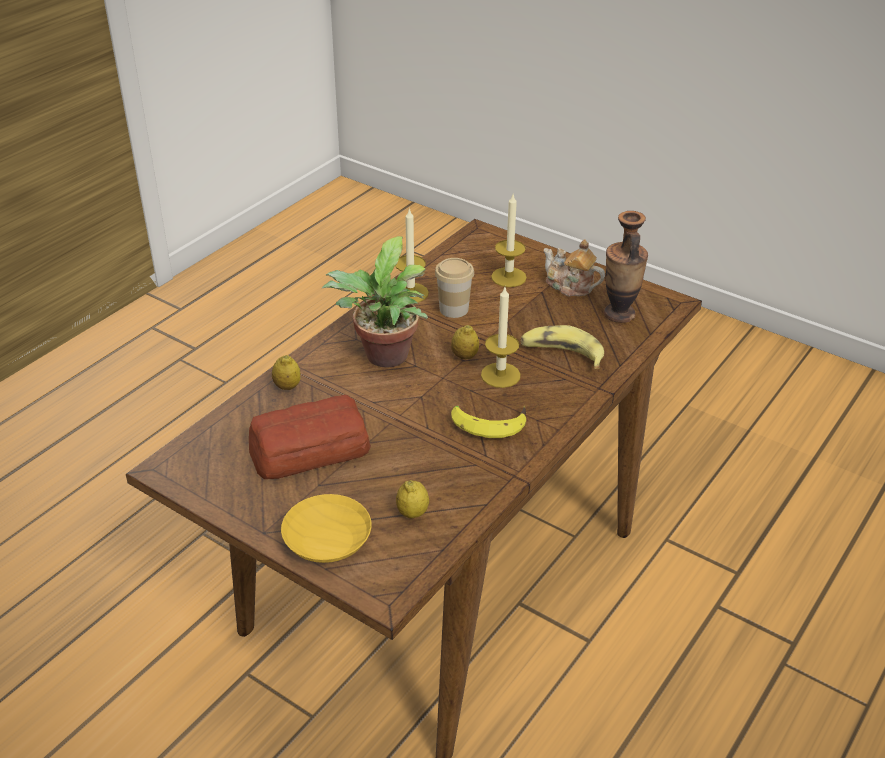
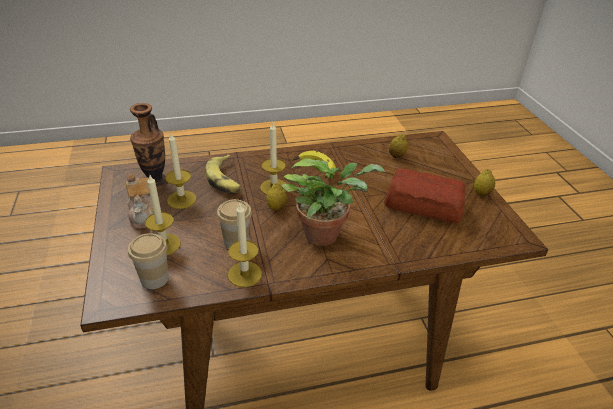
camera: 140 degrees left, 0 degrees up
(287, 386) = (407, 249): lemon -> lemon (481, 193)
(325, 541) = (448, 165): yellow bowl -> none
(473, 257) = (154, 279): none -> cup
(564, 314) = (181, 199): none -> candle

